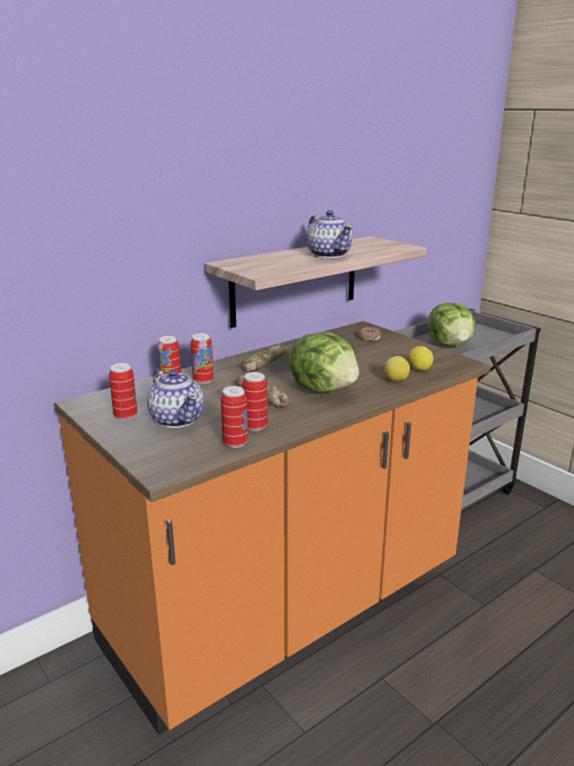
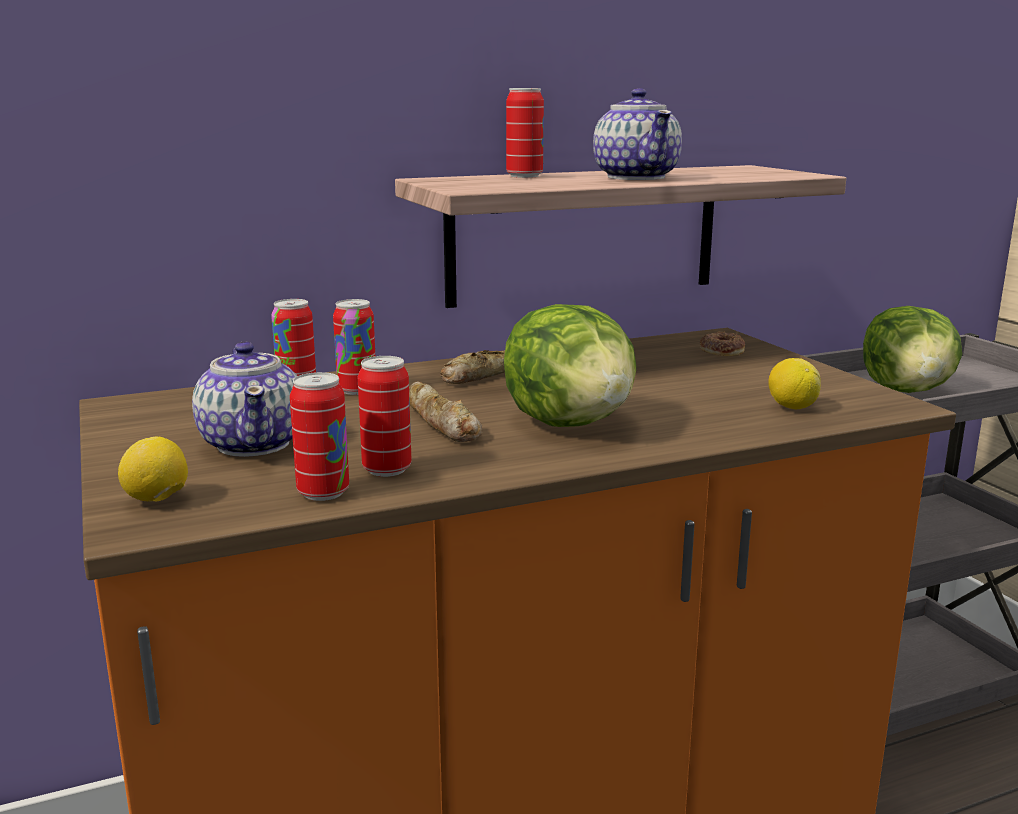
camera: 15 degrees right, 5 degrees down
(125, 416) = (171, 429): can -> can (524, 176)
(396, 380) = (730, 421): lemon -> lemon (157, 500)

